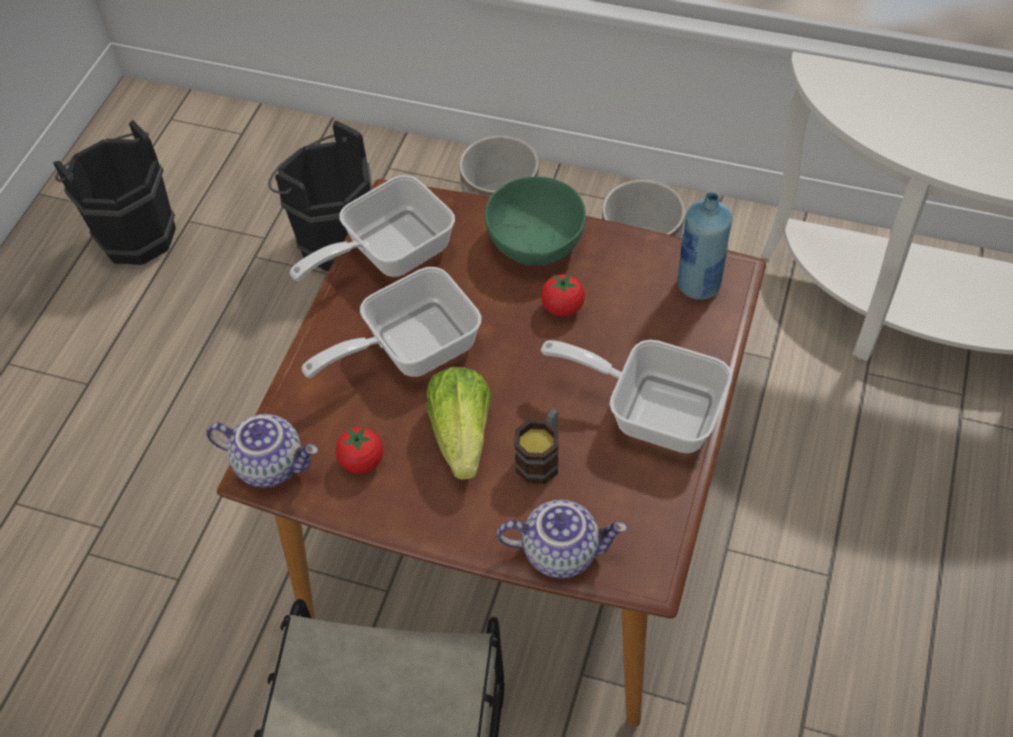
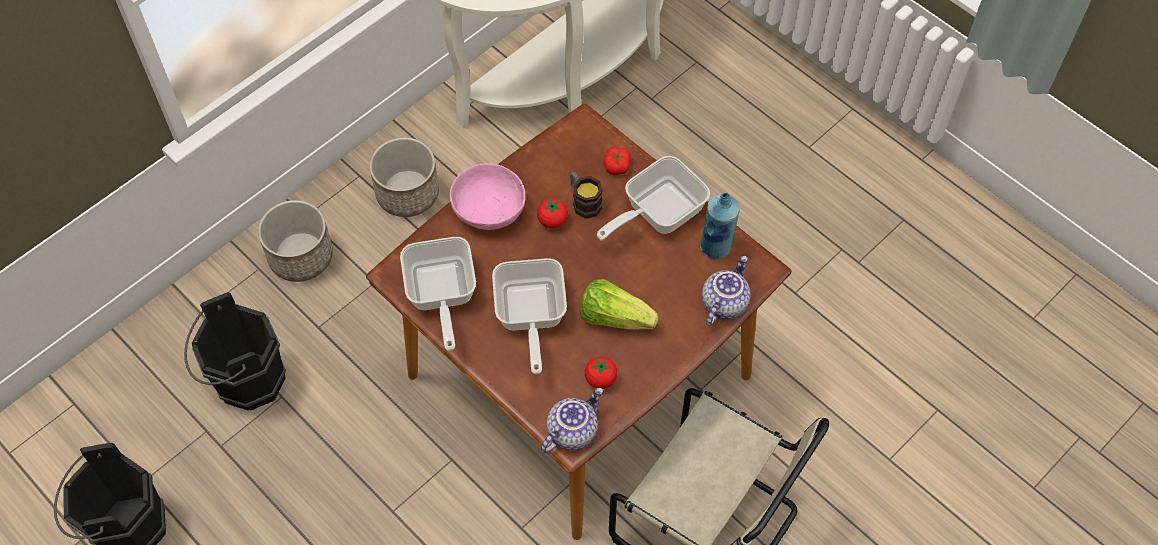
camera: 65 degrees left, 5 degrees up
(537, 240) = (489, 209): green bowl -> pink bowl
(541, 457) = (655, 283): mug -> mug (583, 202)
(693, 334) = (616, 165): none -> tomato
(698, 285) = (582, 144): blue bottle -> blue bottle (716, 247)

